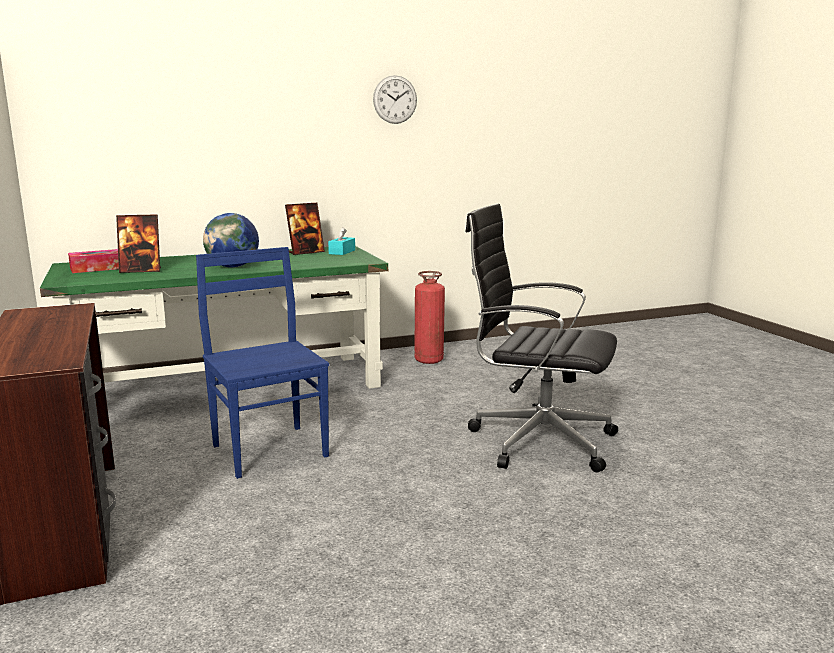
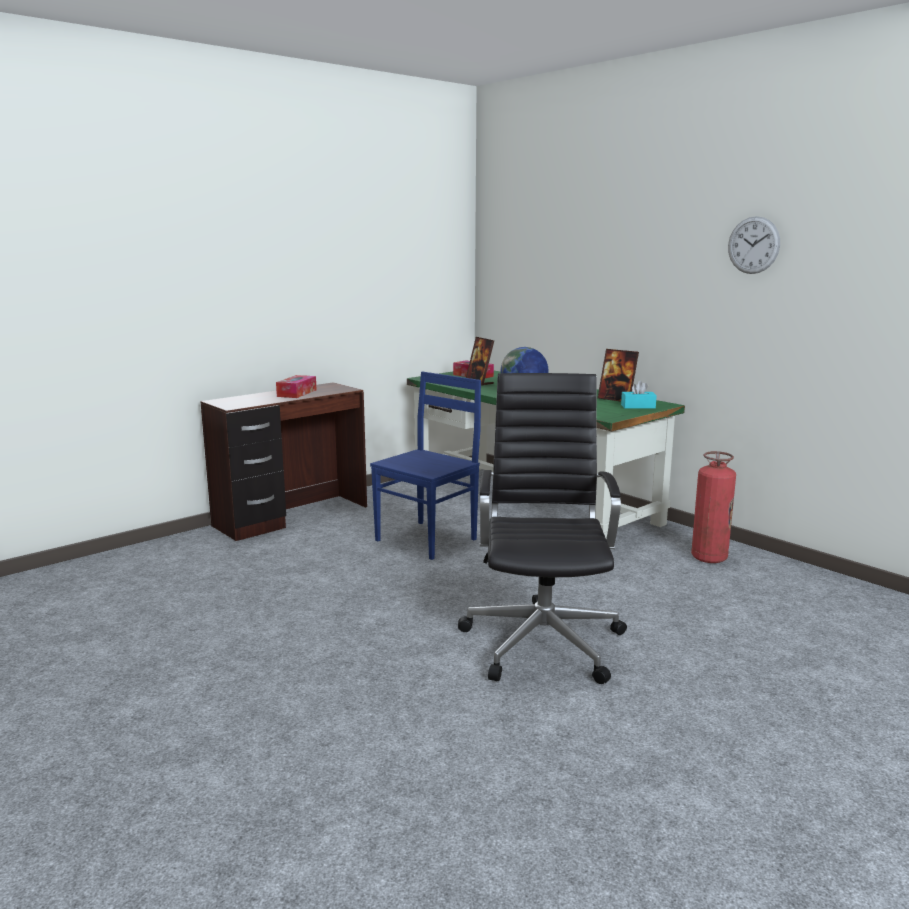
camera: 70 degrees right, 0 degrees up
(43, 328) = (297, 393): none -> tissue box

